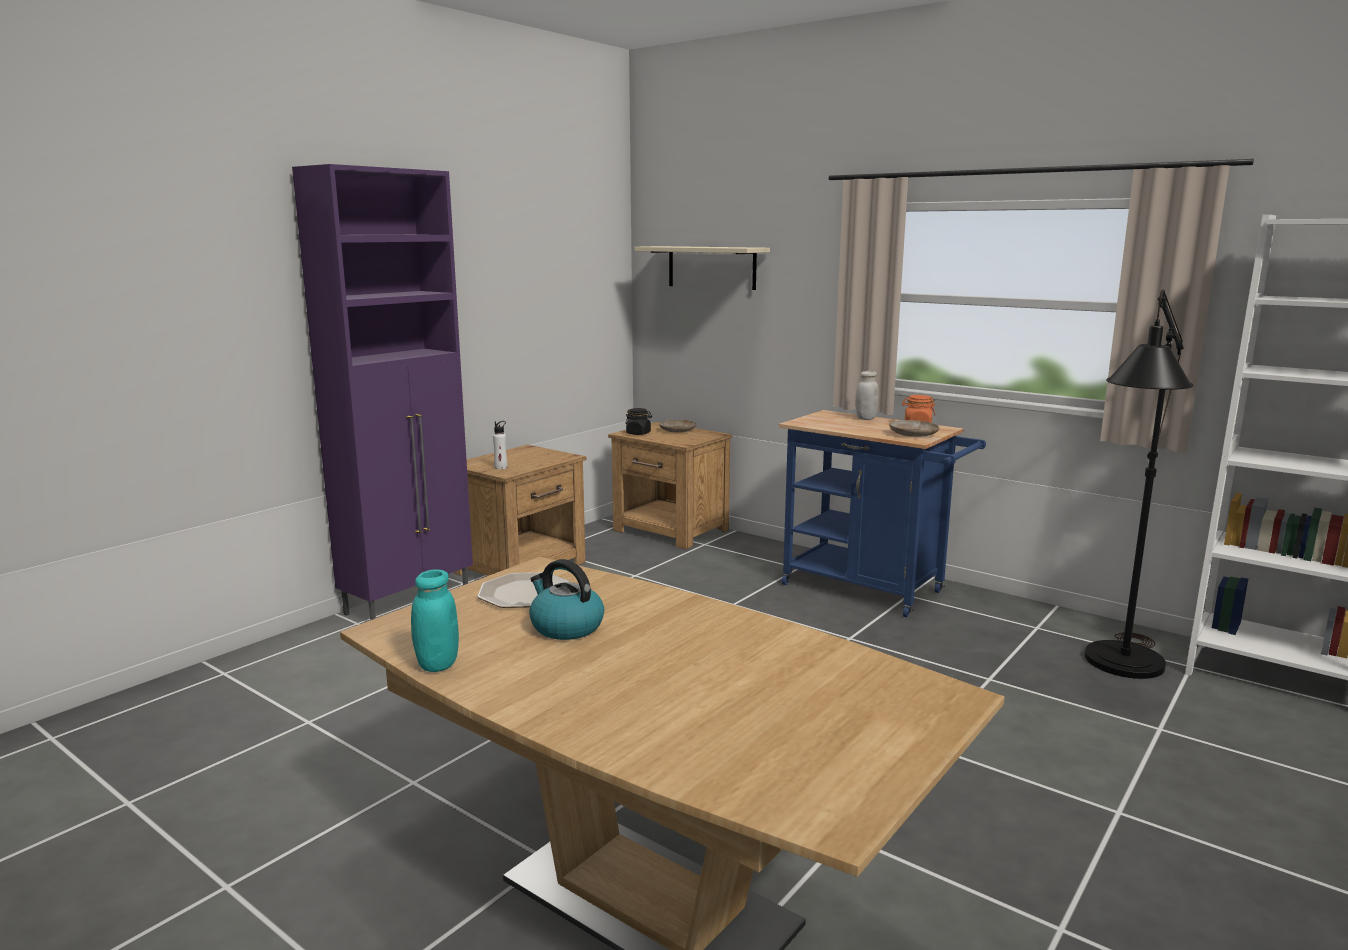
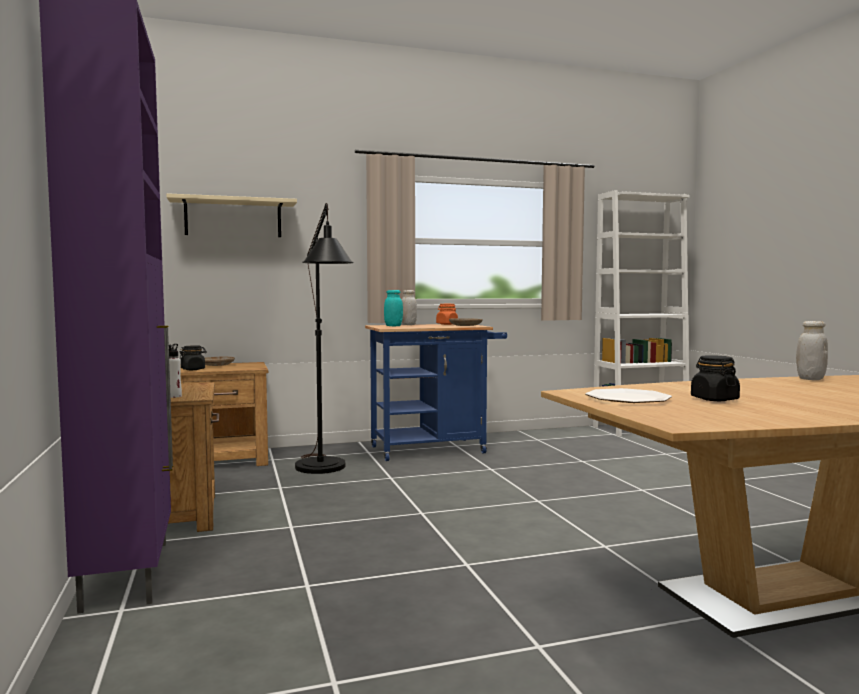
camera: 55 degrees left, 10 degrees down
(437, 664) = (775, 421): turquoise jar -> turquoise jar (393, 326)
(565, 627) = (714, 399): kettle -> black jar
(861, 663) = (810, 379): none -> white jar
(1119, 669) = (602, 442): black floor lamp -> black floor lamp (322, 470)

